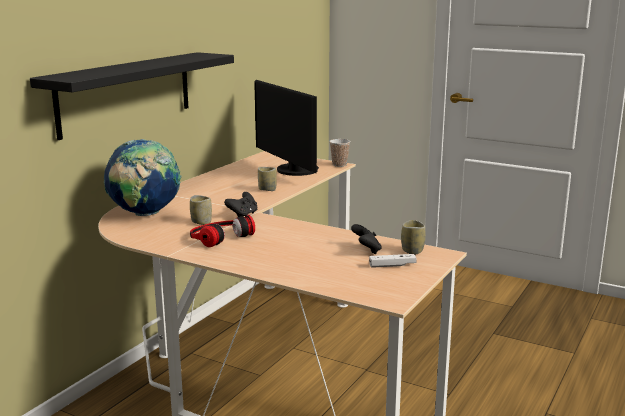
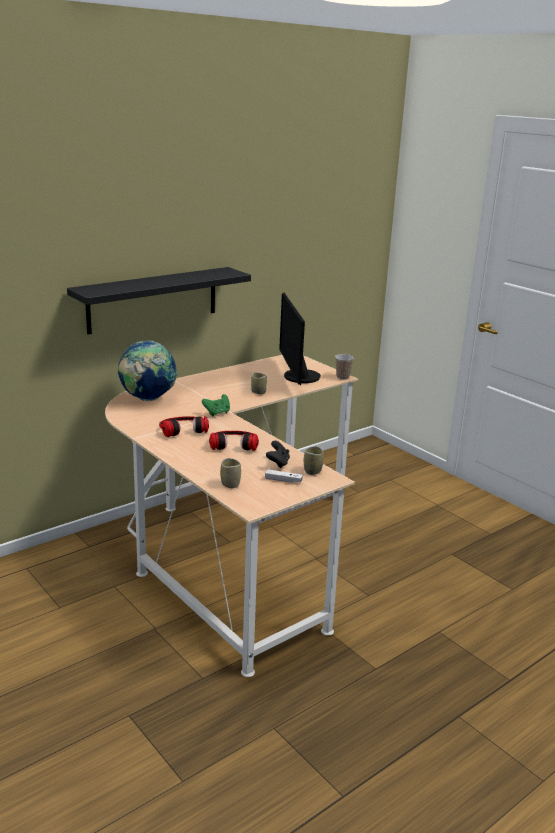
camera: 20 degrees right, 5 degrees up
(201, 222) = (181, 414): cup -> cup (230, 484)
(243, 215) = (217, 413): black game controller -> green game controller
(295, 240) = (233, 443): none -> headphones

